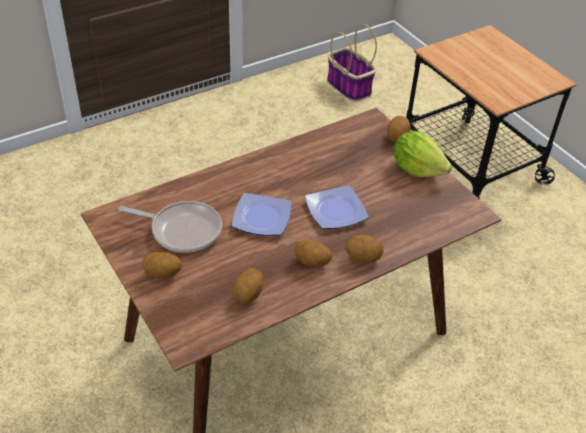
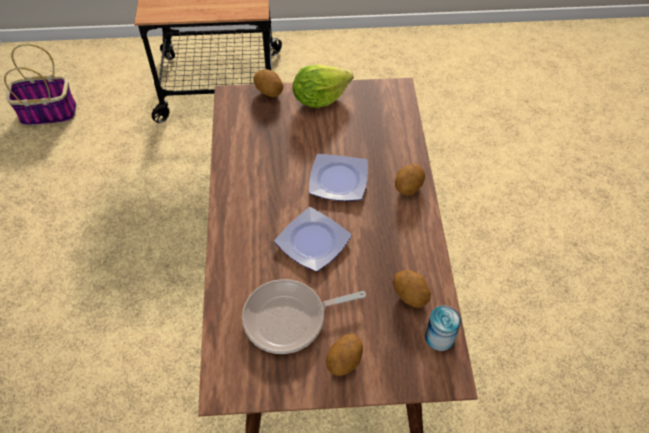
camera: 60 degrees left, 10 degrees up
(182, 230) = (289, 319): frying pan -> frying pan turned 150 degrees counterclockwise
(219, 326) = (439, 337): none -> can
(311, 262) = (394, 228): potato -> none

